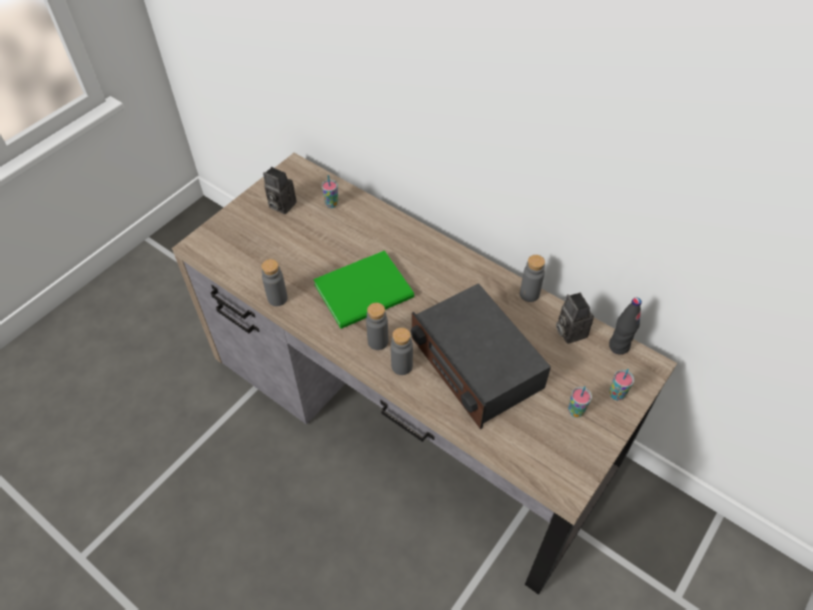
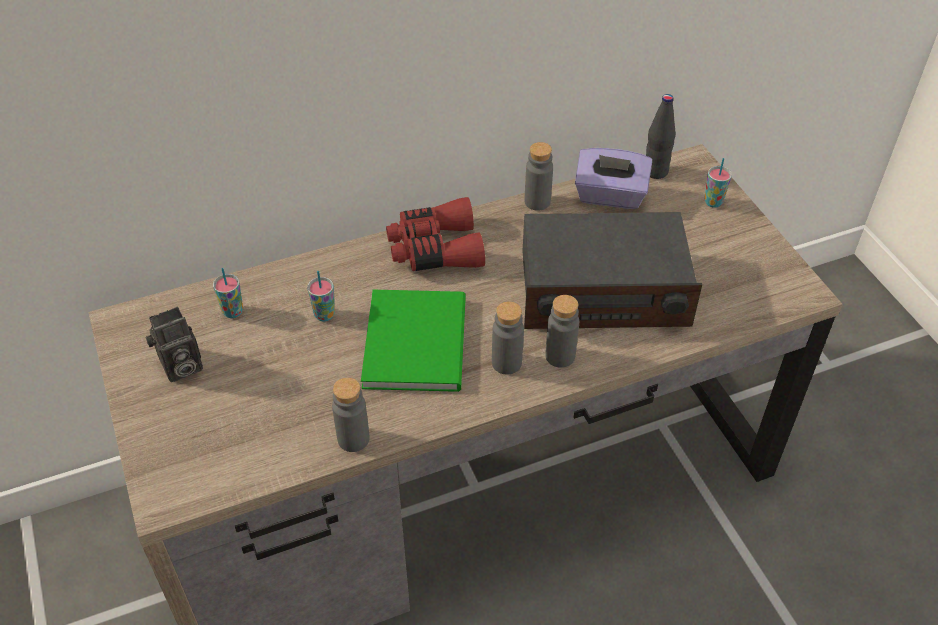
camera: 60 degrees left, 5 degrees down
(445, 263) = (434, 249): none -> red binoculars
(569, 331) = (610, 196): camera -> purple tissue box
(575, 411) = (715, 241): cup -> cup (324, 315)

